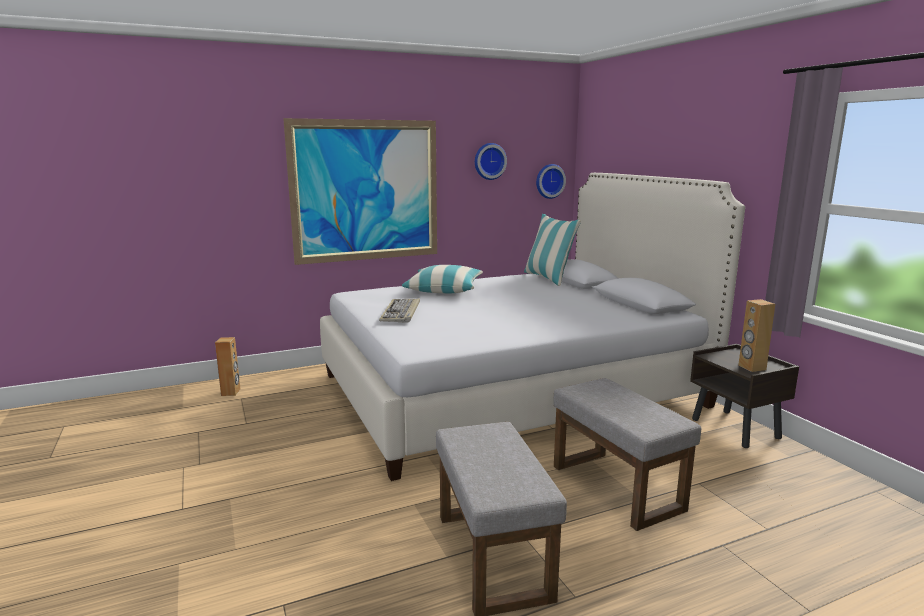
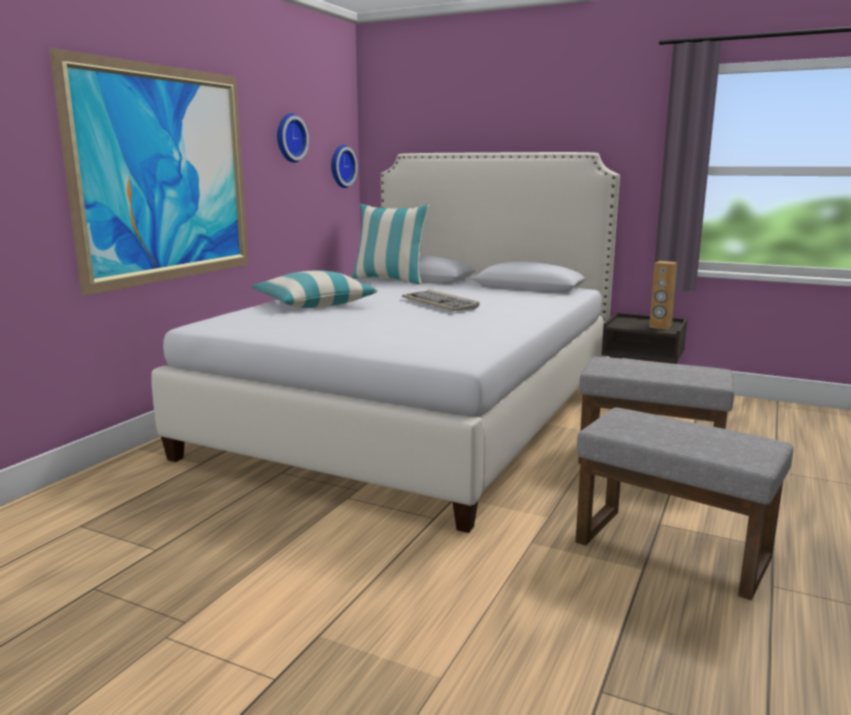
camera: 40 degrees left, 0 degrees up
(231, 392) = (44, 524): brown speaker -> none
(401, 313) = (339, 330): keyboard -> keyboard (441, 304)

